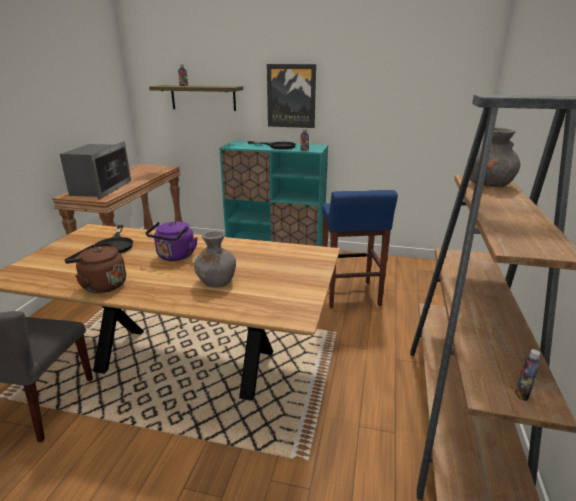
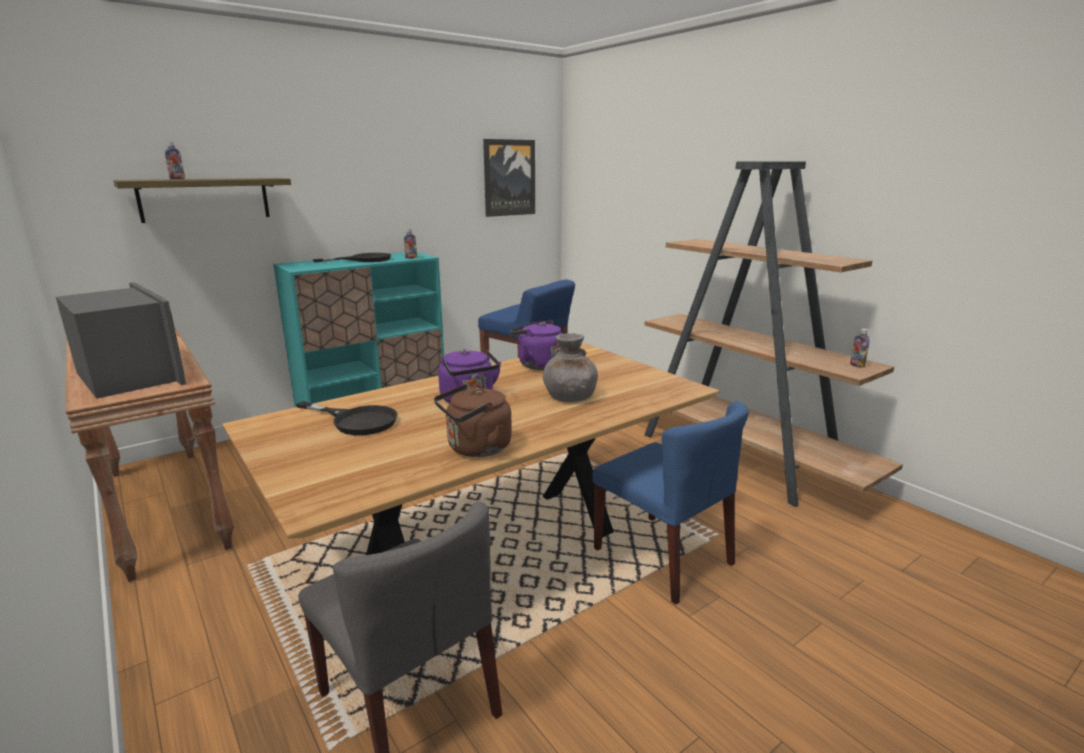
camera: 50 degrees left, 5 degrees down
(246, 441) = (664, 557): none -> blue chair
(266, 251) = (538, 365): none -> purple kettle
(291, 96) = (355, 190): picture -> picture (509, 178)
(489, 185) = (707, 243): grey vase -> none

